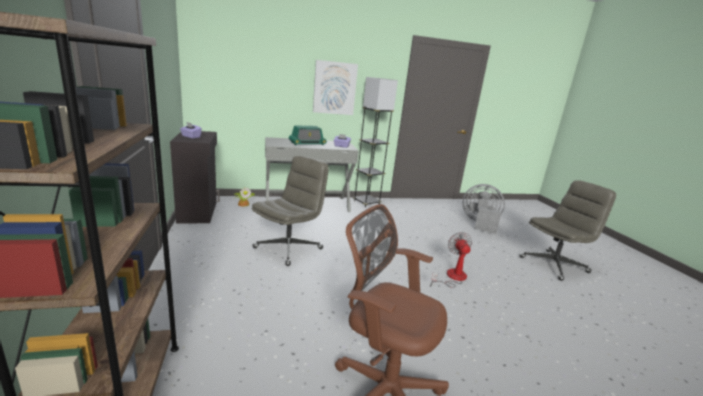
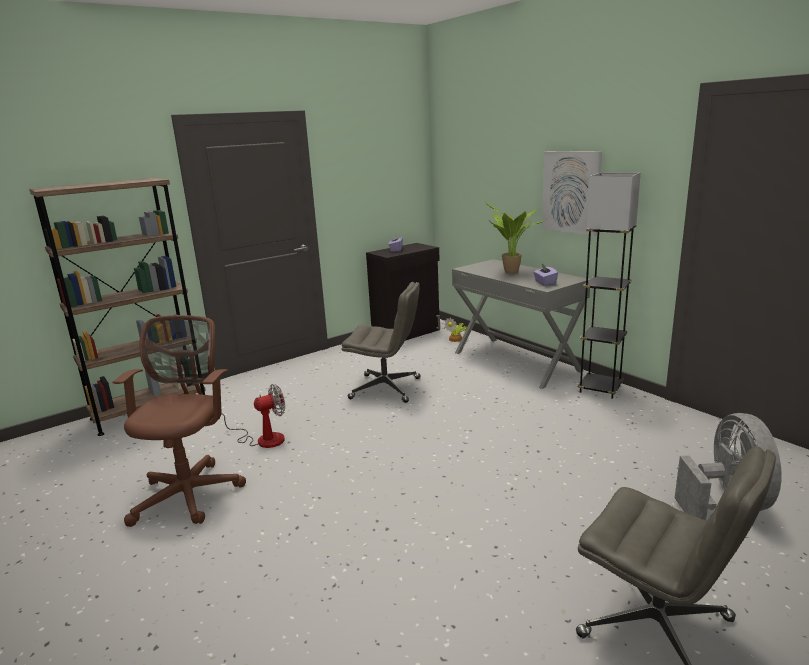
camera: 70 degrees right, 0 degrees up
(307, 143) = (510, 273): radio -> potted plant
(452, 277) = (438, 501): fan -> fan (262, 439)

